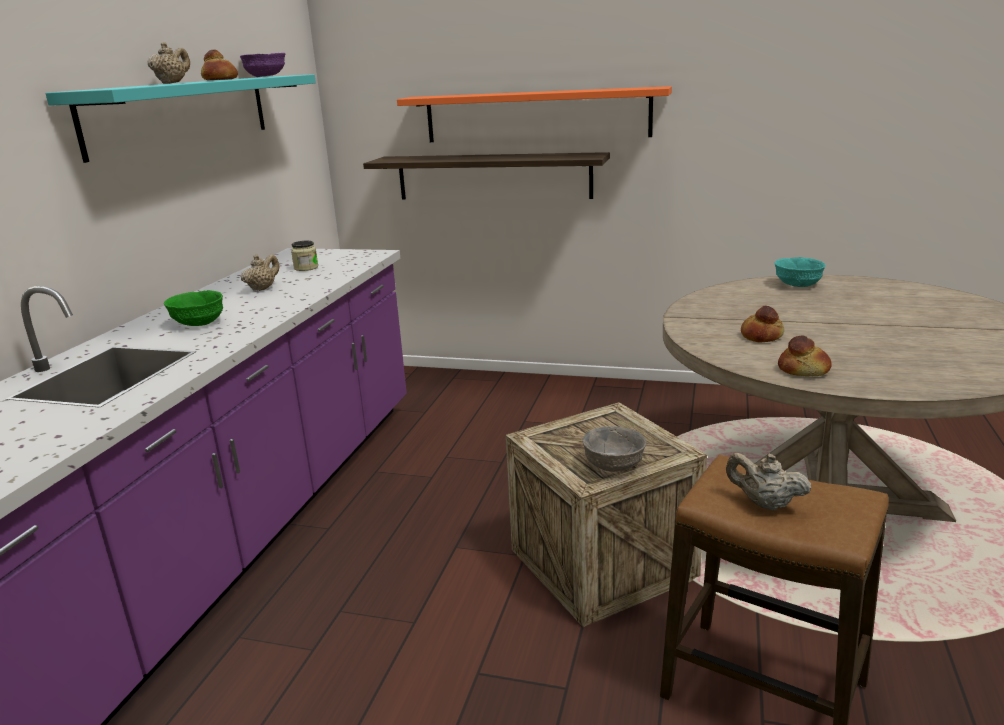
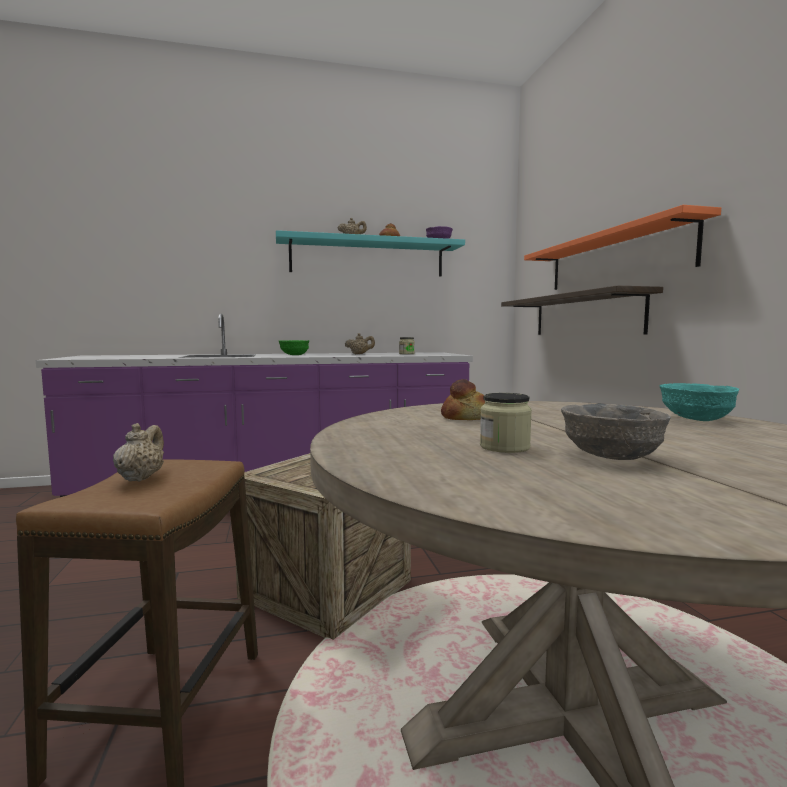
camera: 60 degrees right, 15 degrees down
(613, 466) = (286, 476): grey bowl -> grey bowl (609, 456)
(804, 370) = (376, 430): bread -> none
(881, 347) = (504, 447): none -> jar

